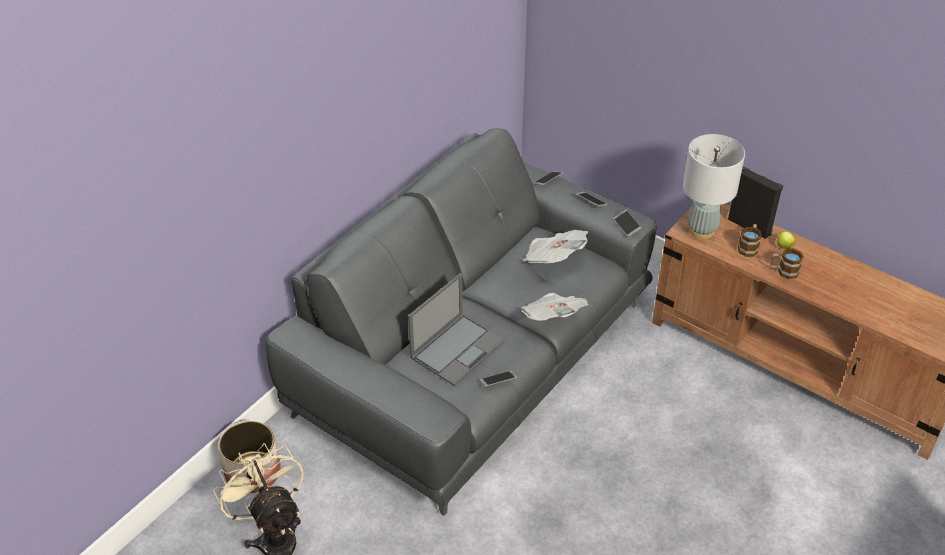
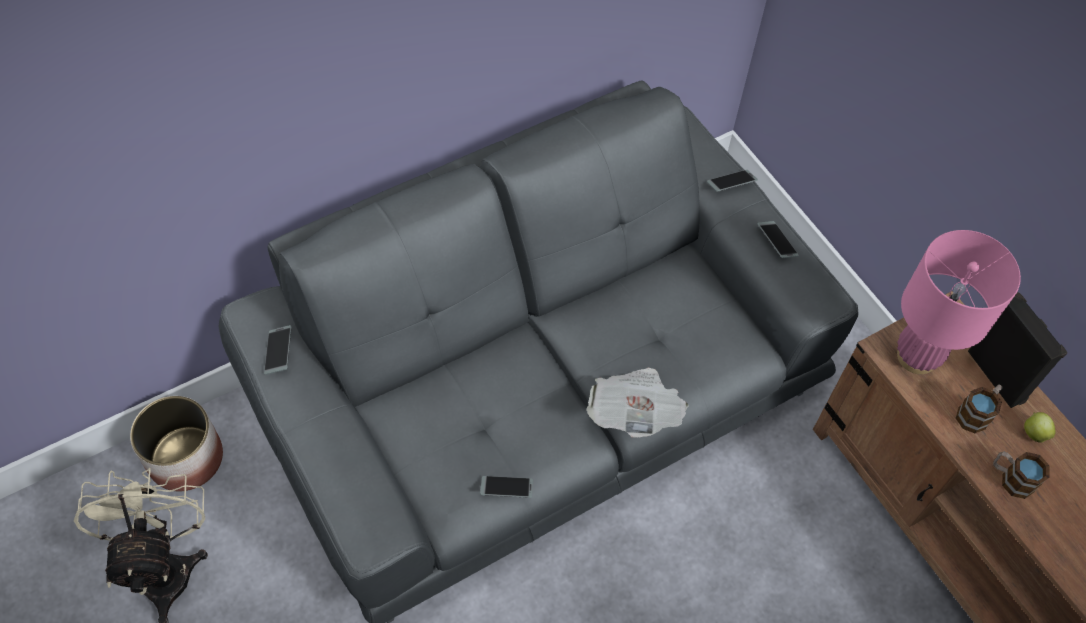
camera: 20 degrees right, 15 degrees up
(458, 348) = (478, 412): laptop -> none
(554, 259) = (685, 311): newspaper -> none
(627, 226) = (809, 303): phone -> phone (279, 352)
(701, 231) = (916, 357): grey table lamp -> pink table lamp

